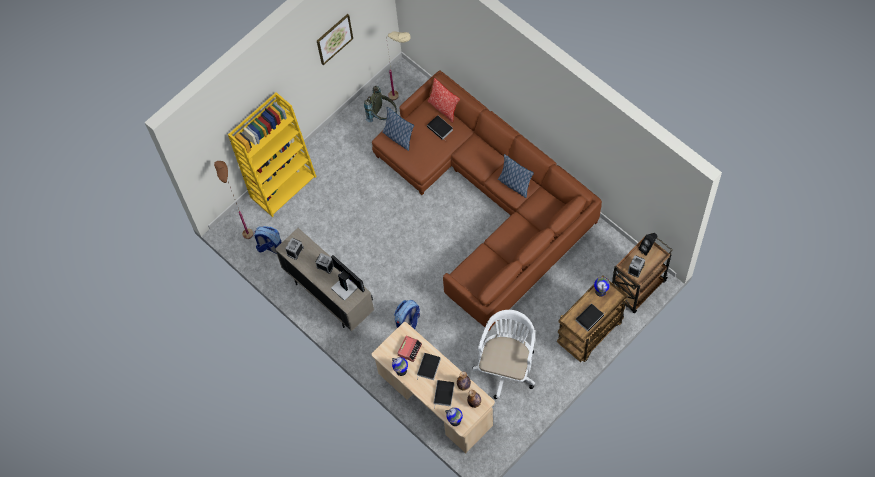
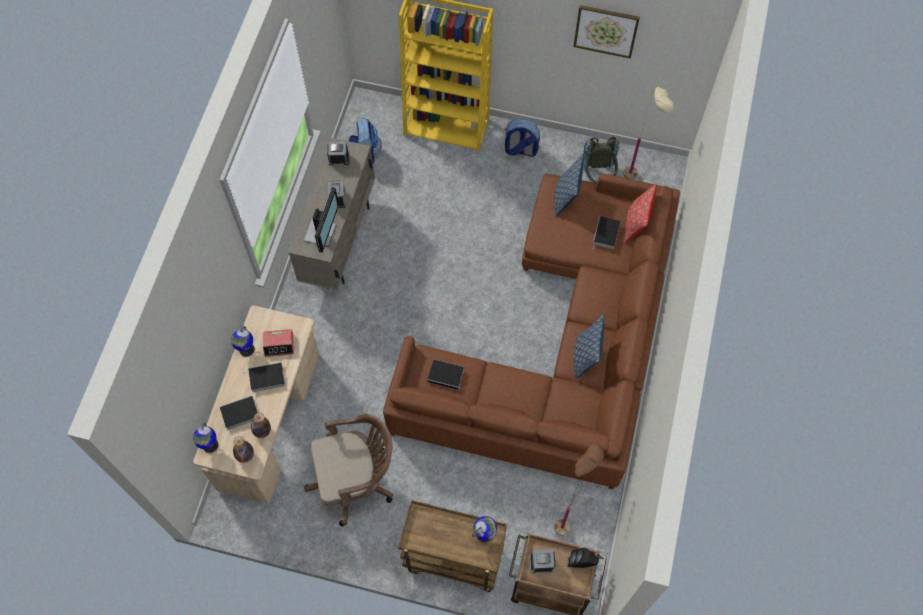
camera: 55 degrees right, 0 degrees up
(244, 228) = (374, 116): brown floor lamp -> brown floor lamp (568, 517)
(408, 322) = (353, 339): backpack -> backpack (520, 150)
(507, 366) = (356, 480): white office chair -> brown office chair
(590, 317) = (439, 539): book -> book (447, 375)

